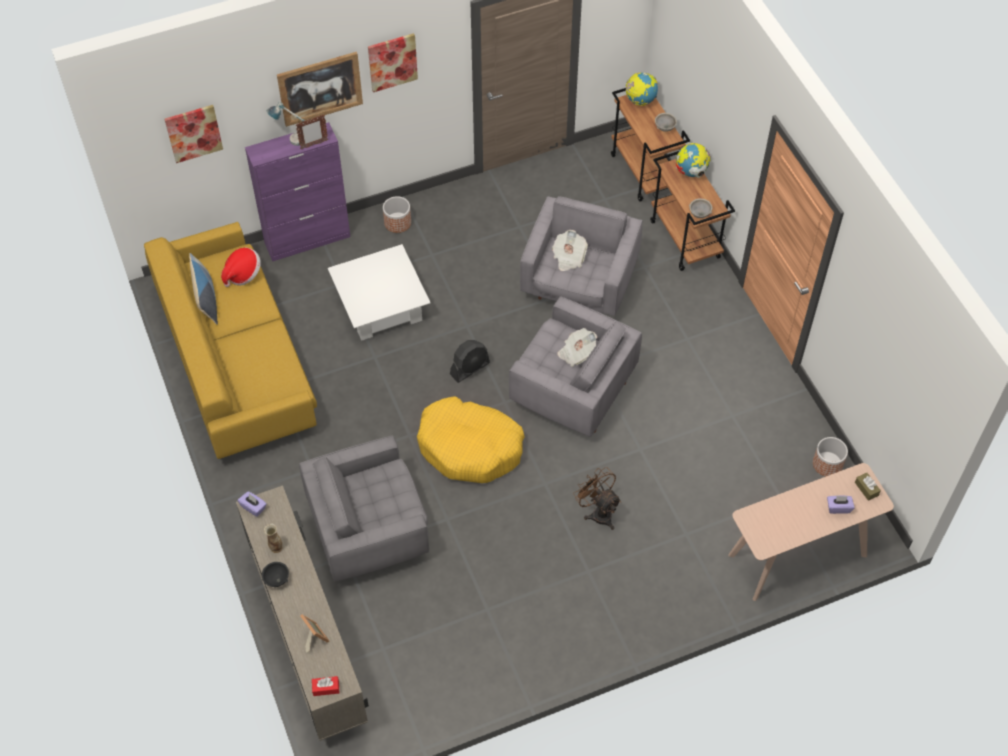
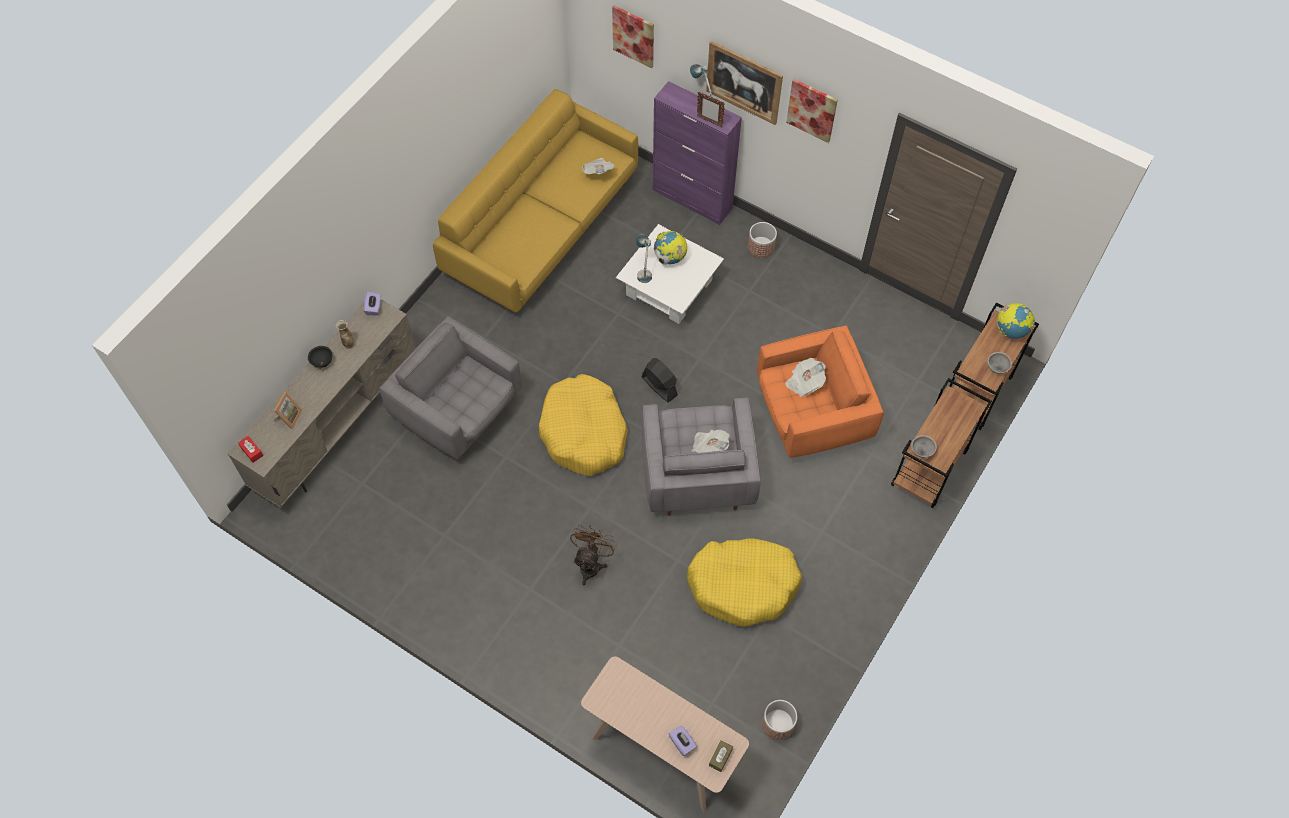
camera: 55 degrees right, 5 degrees up
(206, 298) = (557, 164): pillow -> none
(242, 274) = (598, 172): hat -> newspaper
(365, 304) = (643, 271): none -> table lamp
(470, 368) = (659, 386): black fan -> black fan turned 150 degrees counterclockwise
(579, 282) = (811, 413): grey armchair -> orange armchair
(691, 172) = (964, 417): globe -> globe (670, 257)
(695, 417) = (743, 585): none -> yellow dog bed

